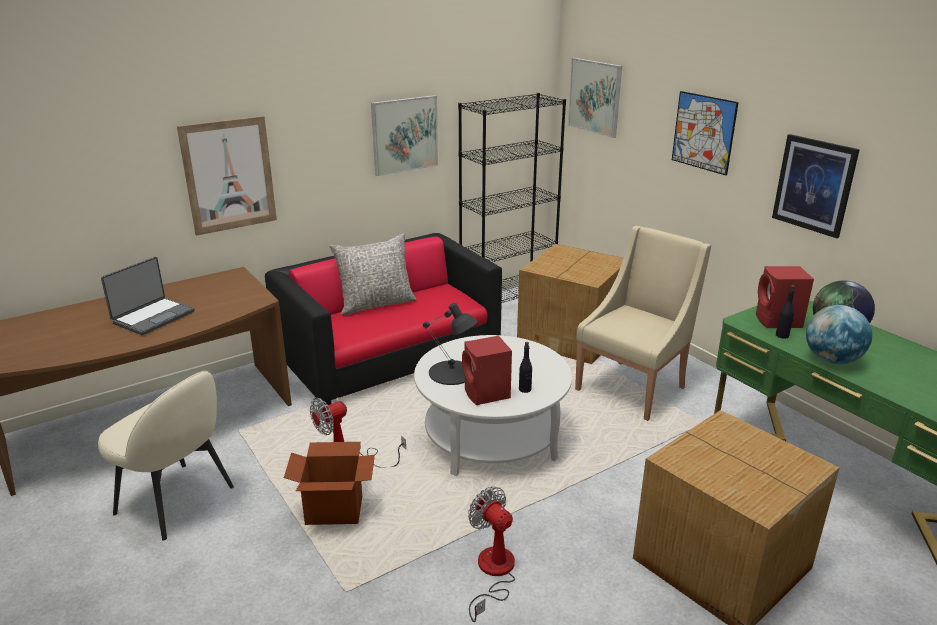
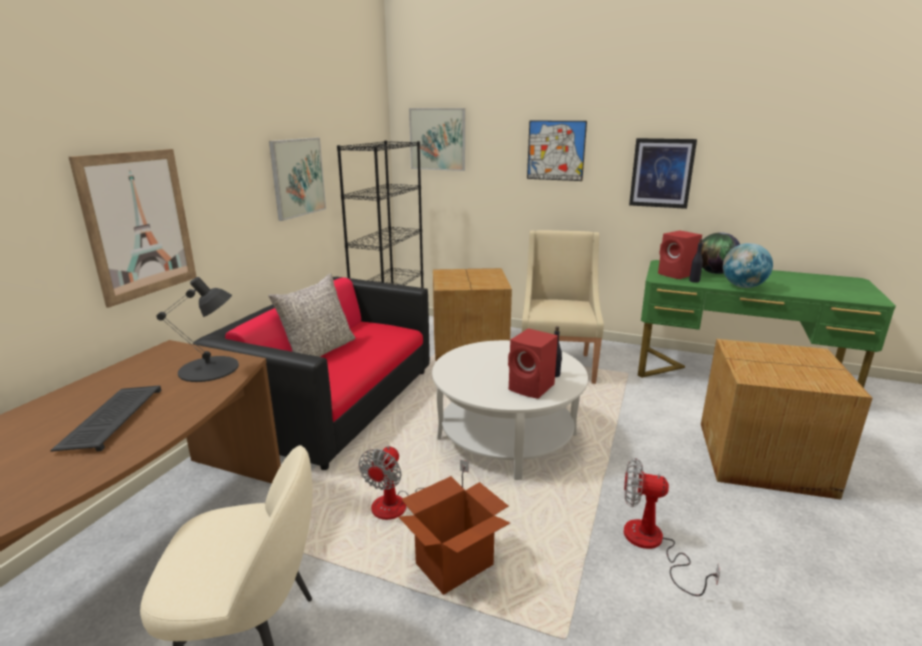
camera: 35 degrees left, 5 degrees down
(153, 317) = (111, 418): laptop -> keyboard
(452, 373) = (479, 381): black table lamp -> black table lamp (210, 369)

